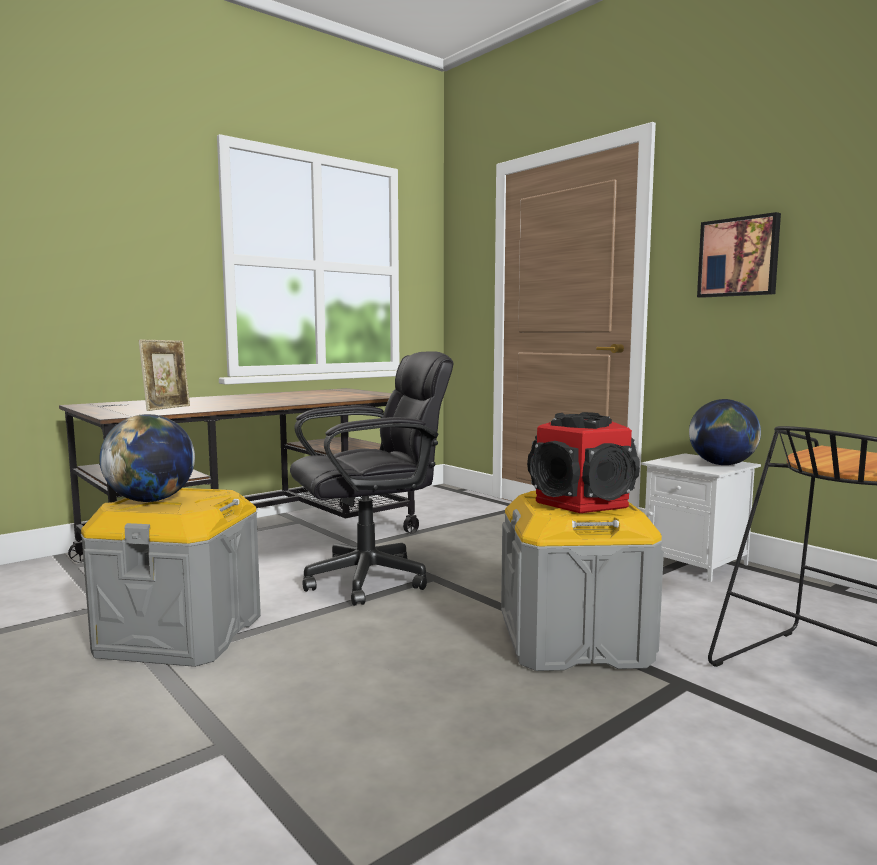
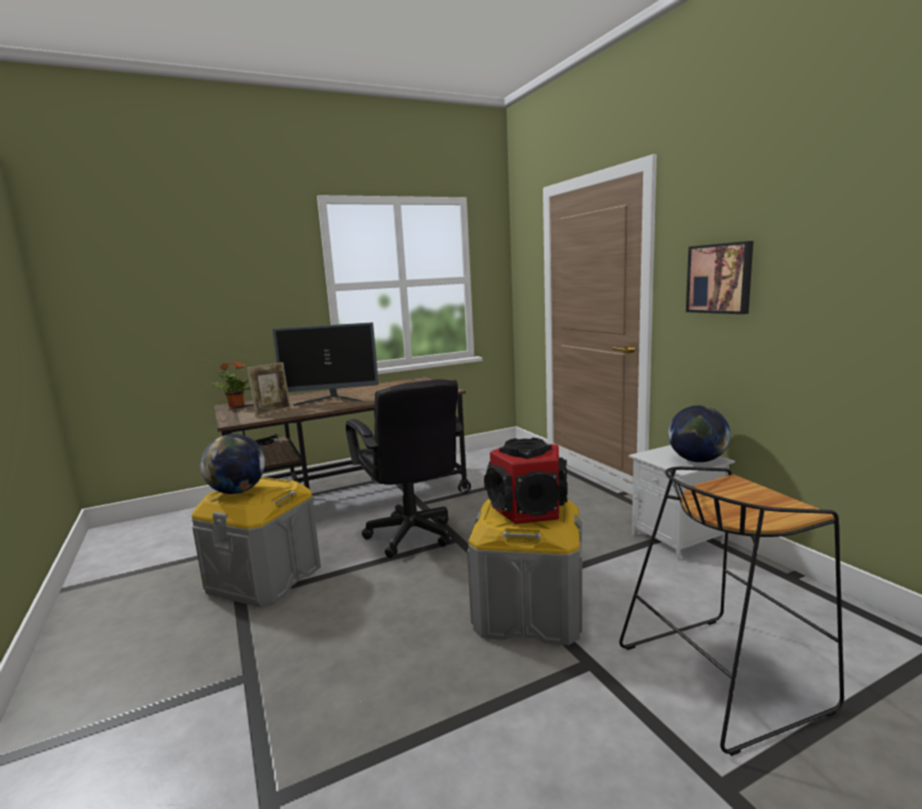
camera: 15 degrees right, 5 degrees up
(99, 405) = (236, 406): none -> potted plant
(244, 401) = (332, 400): none -> monitor
(373, 579) = (413, 537): black office chair -> black office chair turned 75 degrees clockwise

